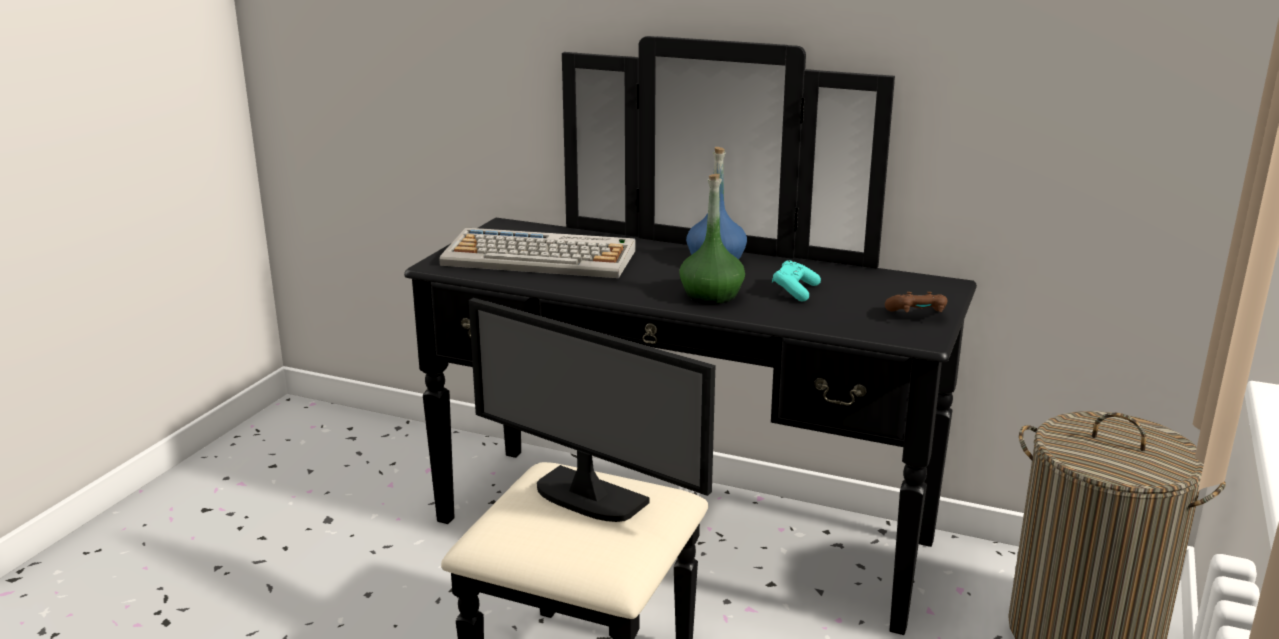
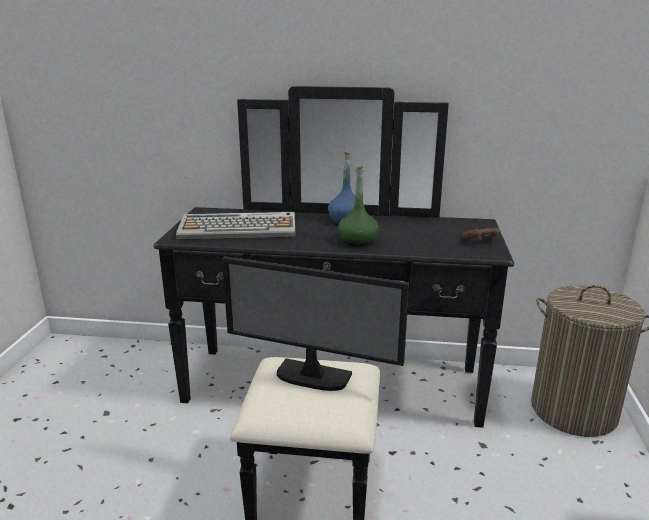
camera: 15 degrees left, 0 degrees up
(794, 291) = (403, 234): turquoise game controller -> none

